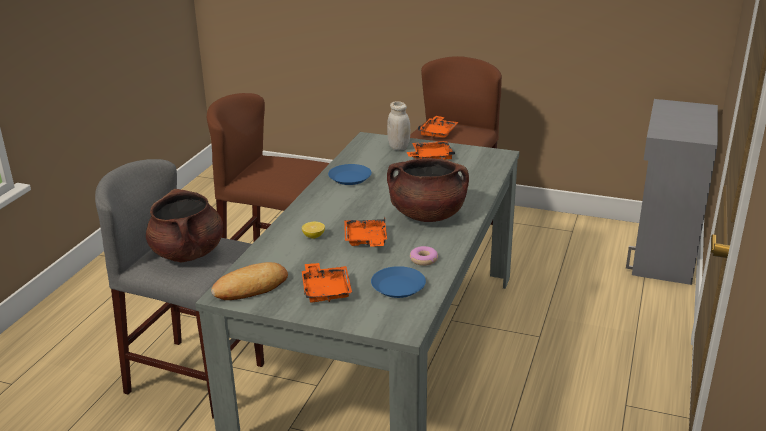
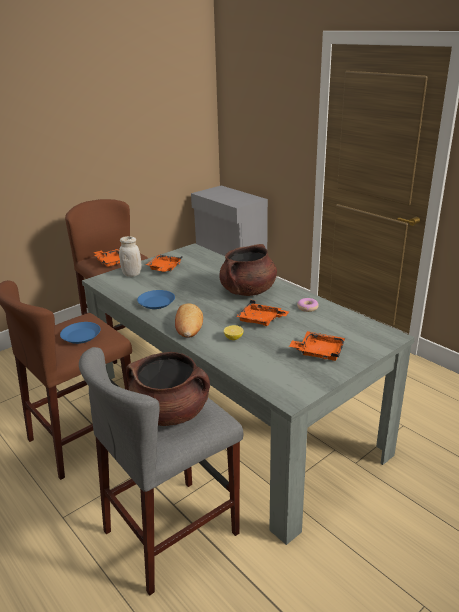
camera: 60 degrees left, 0 degrees up
(251, 287) = (288, 382): bread -> bread (188, 324)
(397, 287) = (336, 325): blue plate -> blue plate (81, 336)

